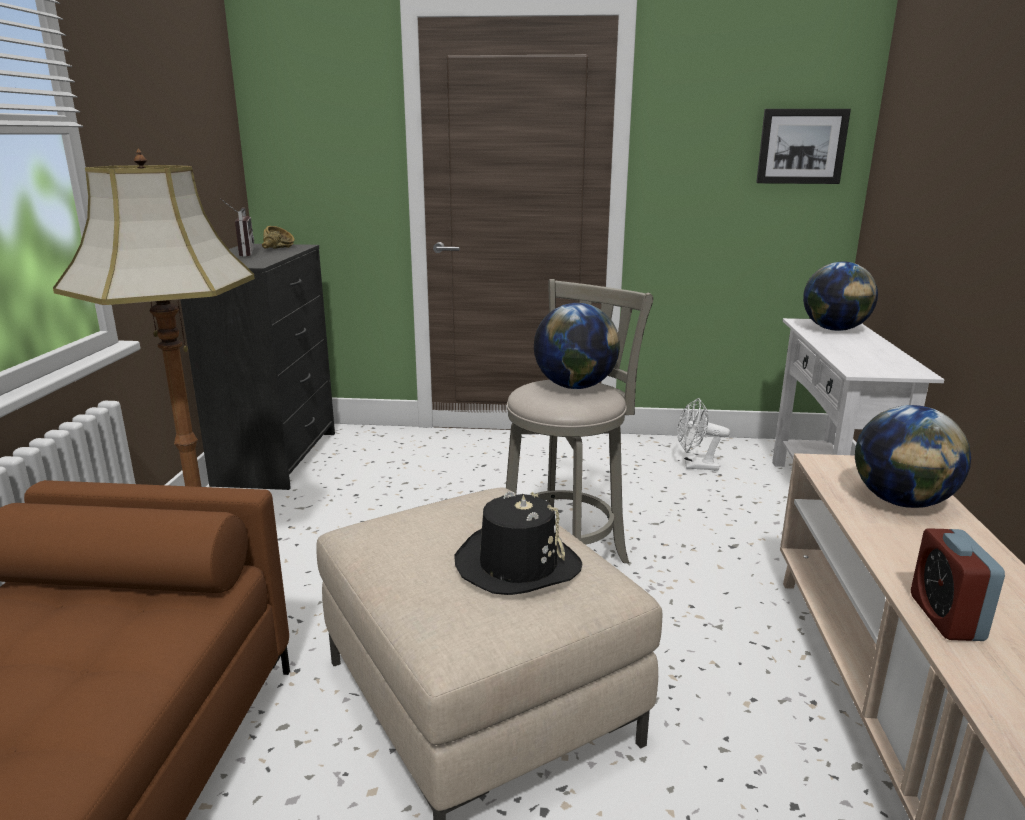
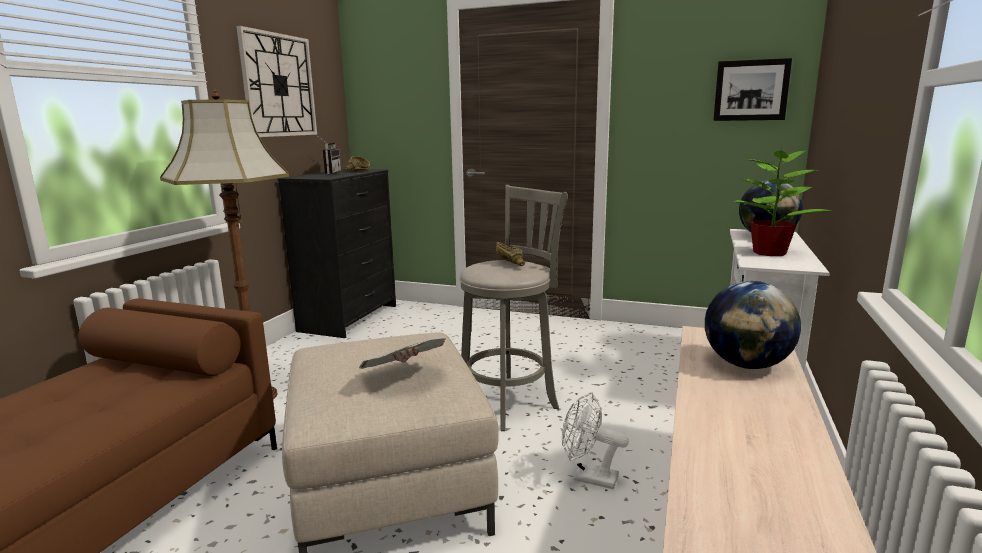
camera: 15 degrees right, 5 degrees down
(165, 125) = (279, 85): none -> wall clock
(517, 564) = (403, 377): black hat -> newspaper
(574, 386) = (513, 264): globe -> brown bowl
(695, 466) = (655, 347): white fan -> white fan (588, 477)
(860, 353) = (770, 252): none -> potted plant
(946, 617) = (709, 446): alarm clock -> none

